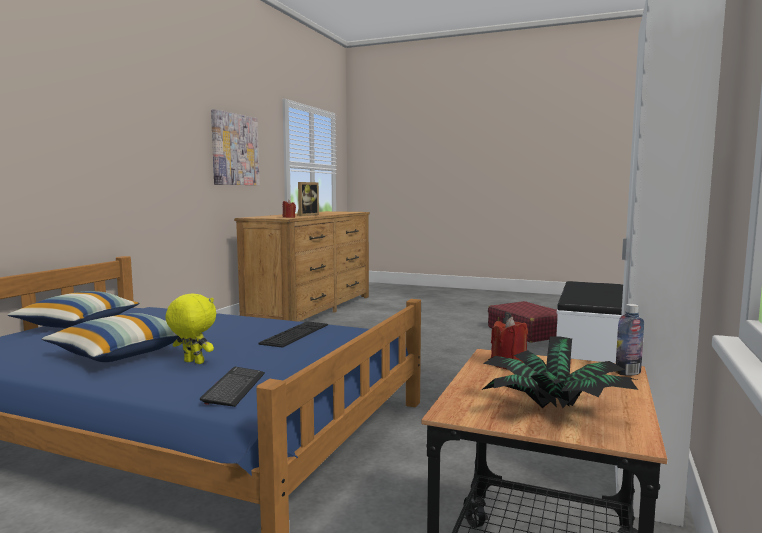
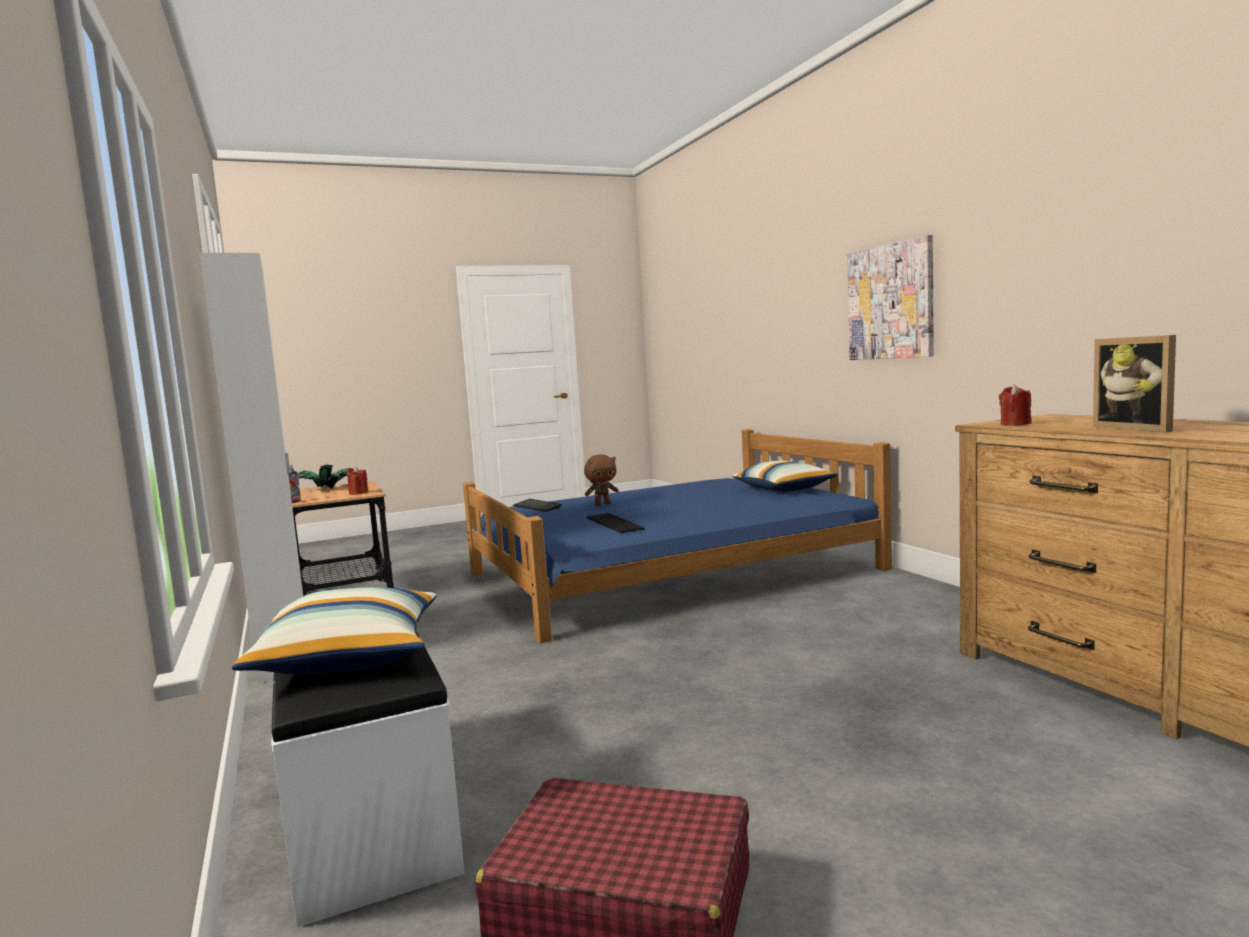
camera: 135 degrees right, 0 degrees up
(120, 354) = (659, 495): pillow -> pillow (350, 657)
(193, 362) = (602, 503): yellow plush toy -> brown plush toy
(235, 149) = (1138, 263): picture -> picture (890, 301)

